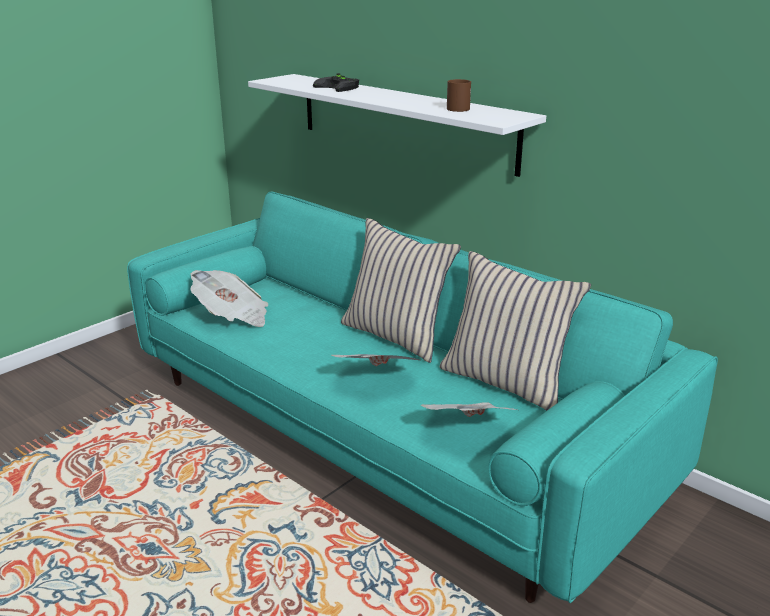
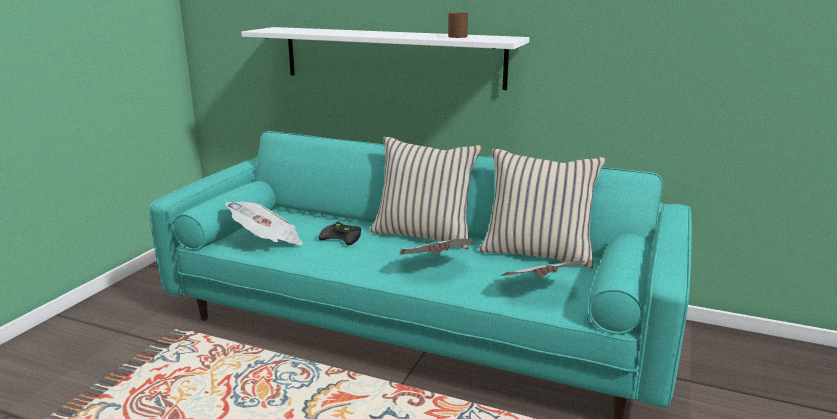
camera: 20 degrees left, 5 degrees down
(340, 87) = (333, 31): black game controller -> black game controller (343, 236)

